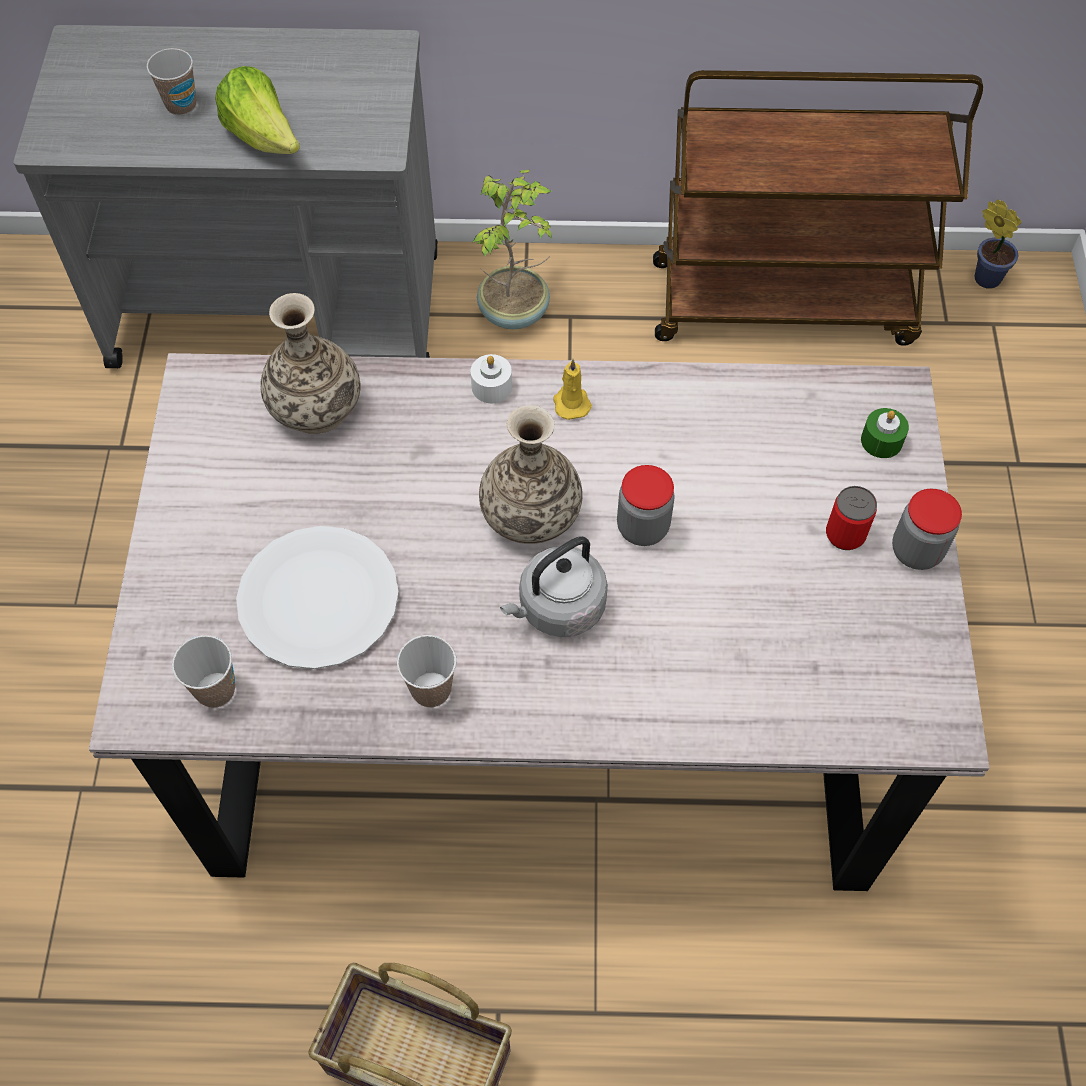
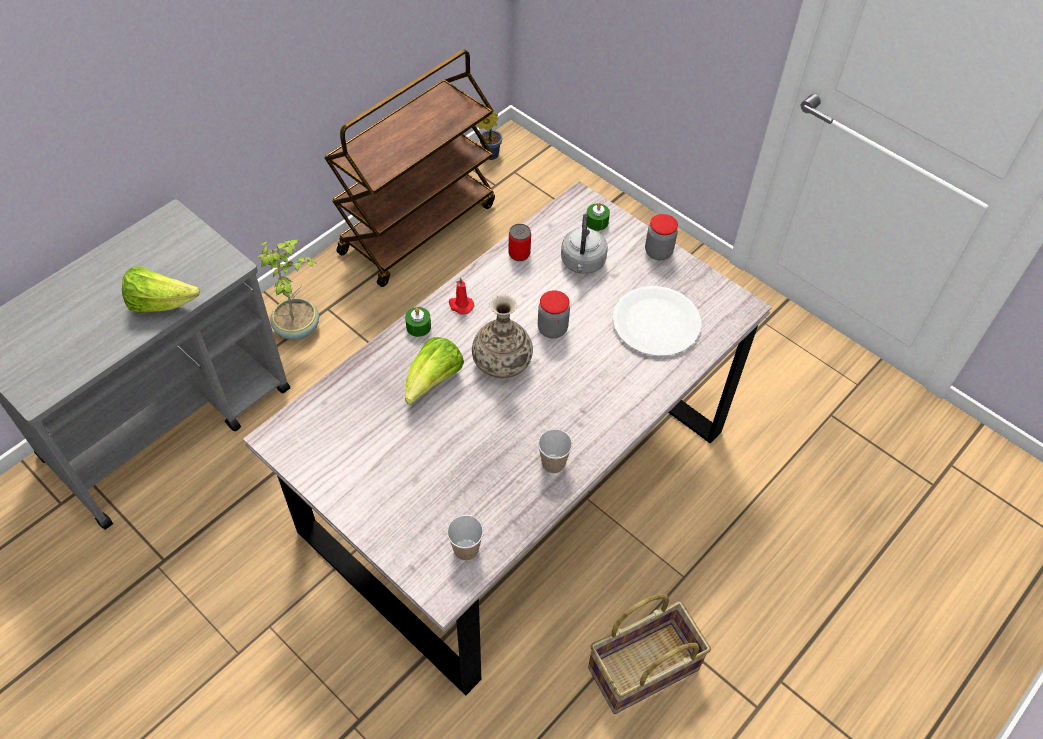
camera: 50 degrees left, 5 degrees down
(181, 105) = (91, 322): cup -> none
(315, 406) = (349, 400): vase -> none
(318, 599) = (460, 474): white plate -> white plate (656, 323)
(425, 466) = (433, 382): none -> lettuce
(491, 387) = (418, 326): white candle -> green candle
(558, 608) = (560, 388): grey kettle -> grey kettle (582, 263)
(571, 402) = (460, 305): yellow candle -> red candle
(845, 535) = (627, 267): can -> can (519, 254)

